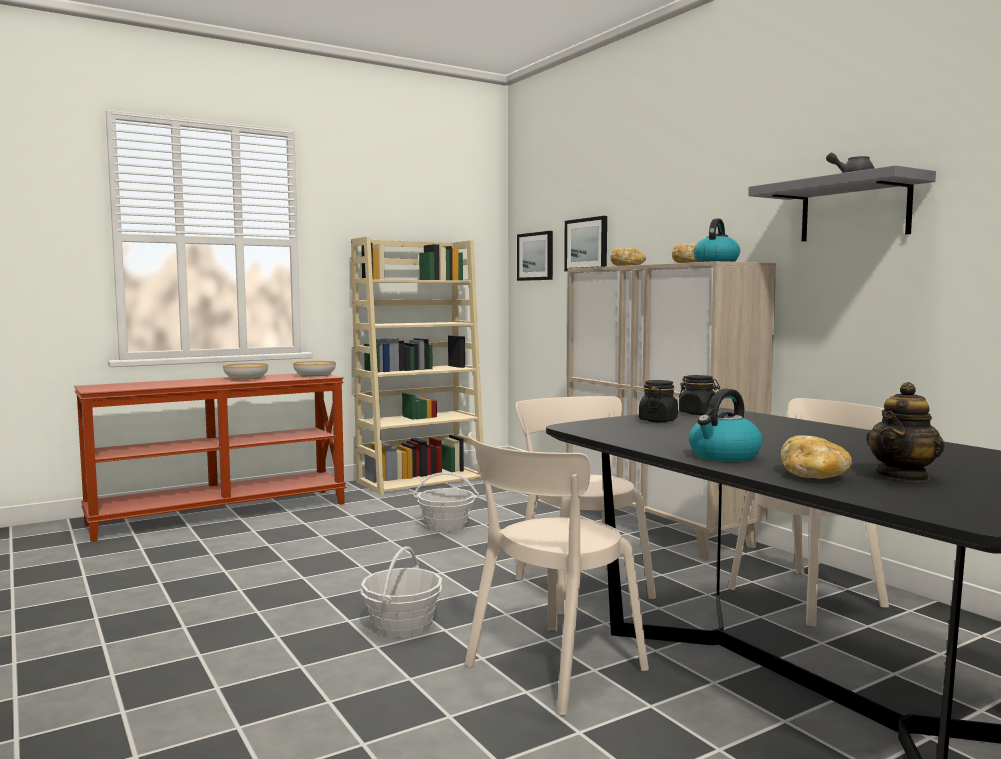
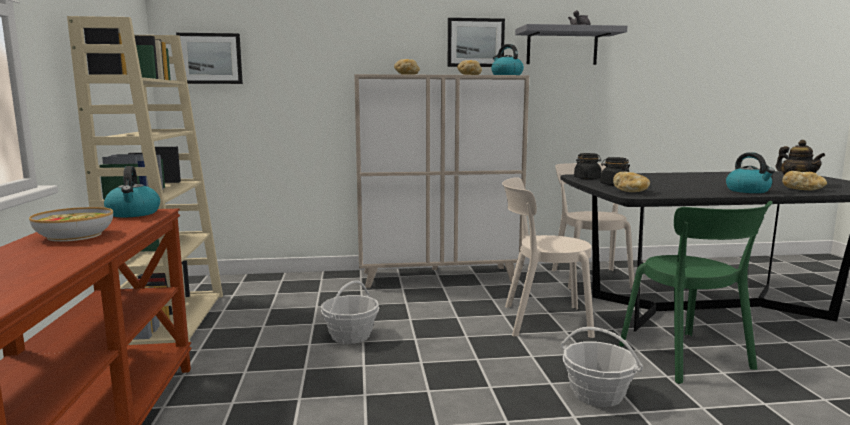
camera: 65 degrees left, 5 degrees up
(315, 375) = (134, 213): bowl -> kettle
(549, 670) = (688, 359): beige chair -> green chair
(586, 244) = (296, 51): picture -> picture (475, 42)
(603, 425) = (631, 191): none -> bread

